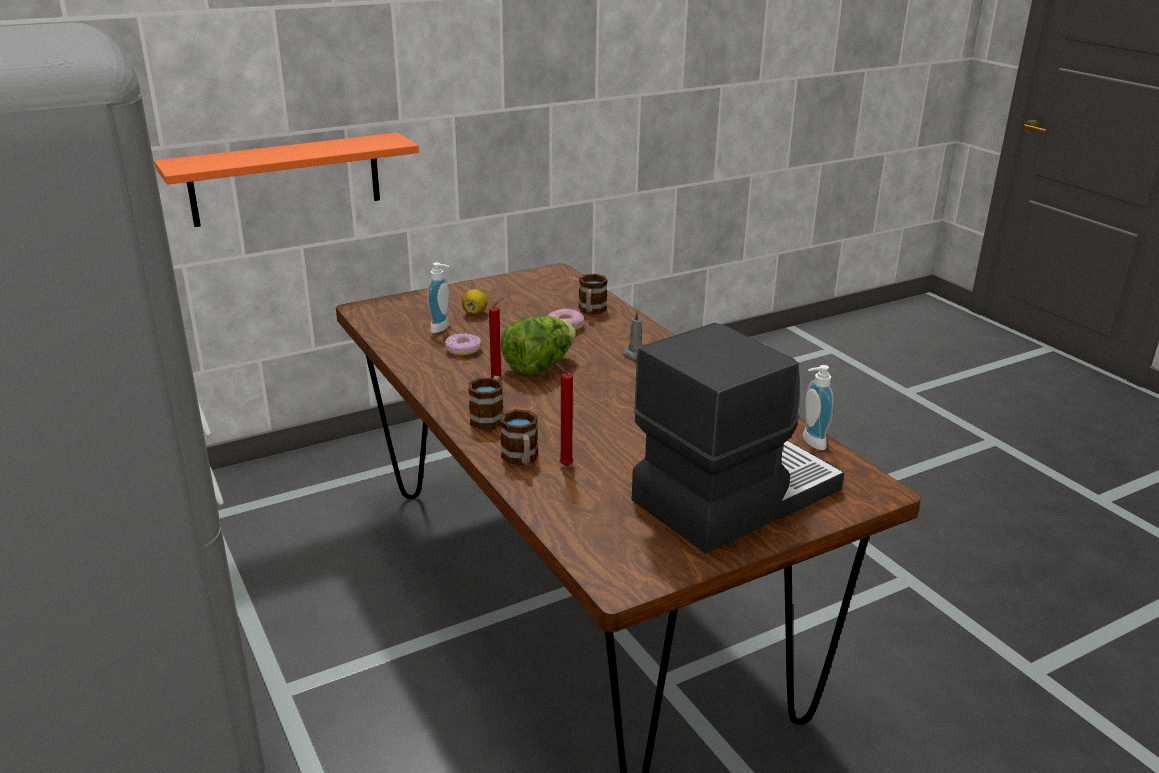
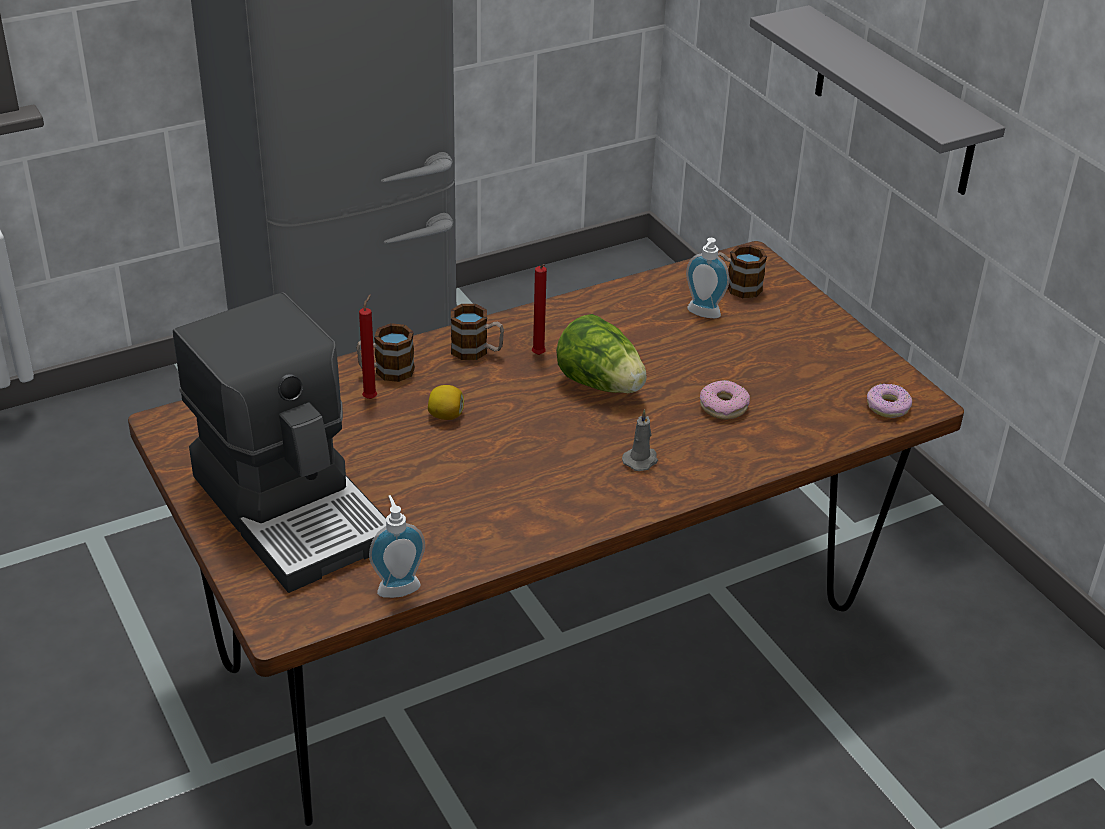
camera: 90 degrees right, 10 degrees up
(286, 179) = (894, 102): orange shelf -> grey shelf
(463, 349) = (643, 330): donut -> donut (887, 407)
(475, 313) = (753, 336): lemon -> lemon (446, 416)
(591, 311) = (779, 430): mug -> mug (736, 287)

